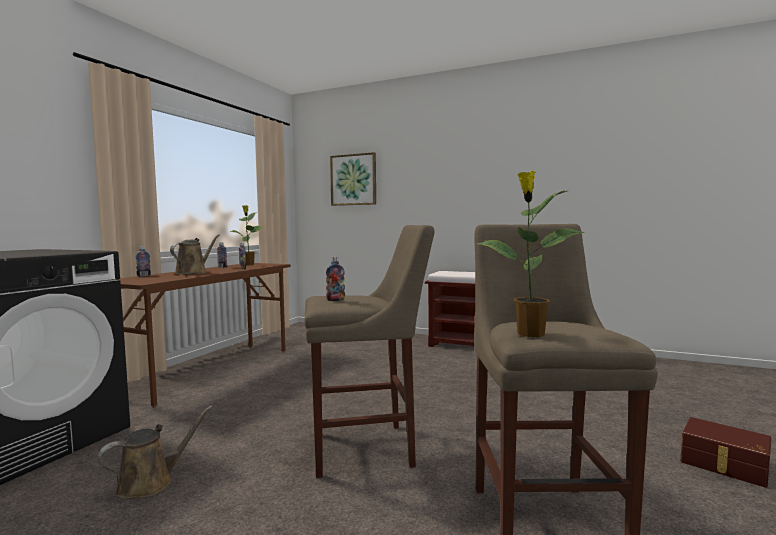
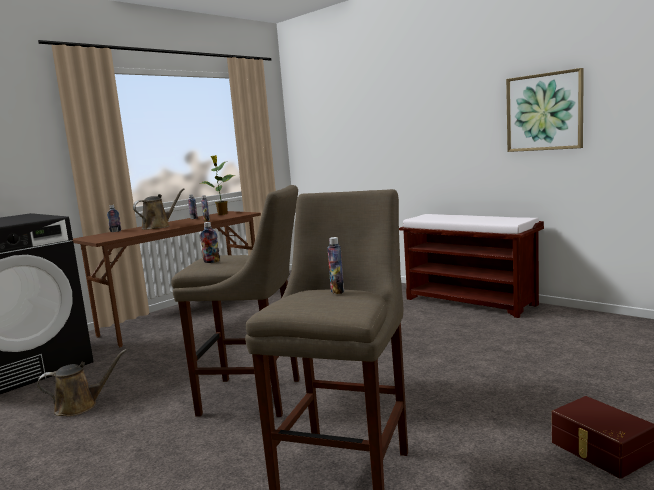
camera: 20 degrees right, 5 degrees up
(353, 180) = (338, 113): picture -> picture (544, 112)
(529, 334) = (284, 304): potted plant -> none
(551, 321) = (337, 291): none -> bottle

